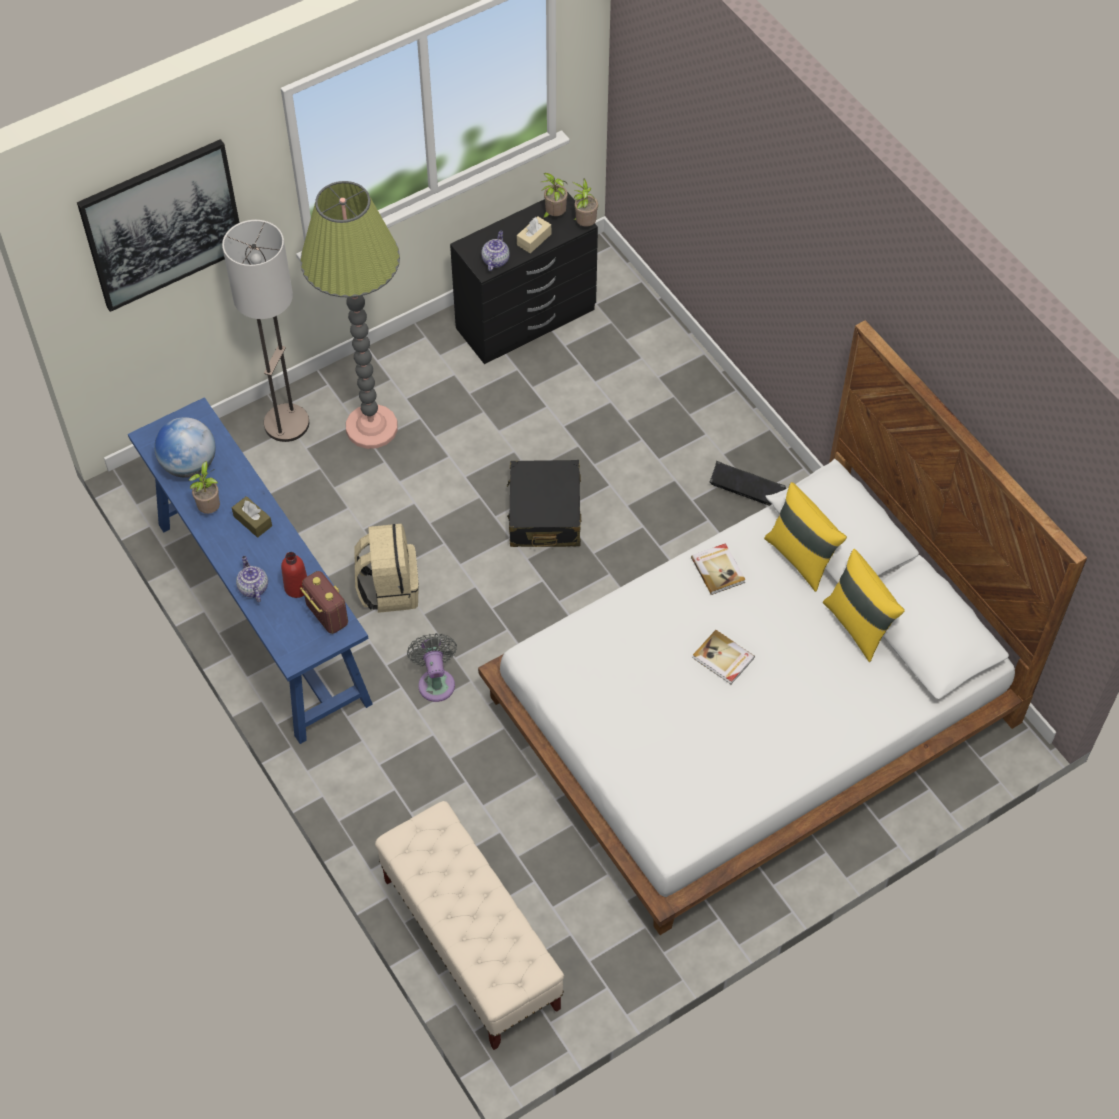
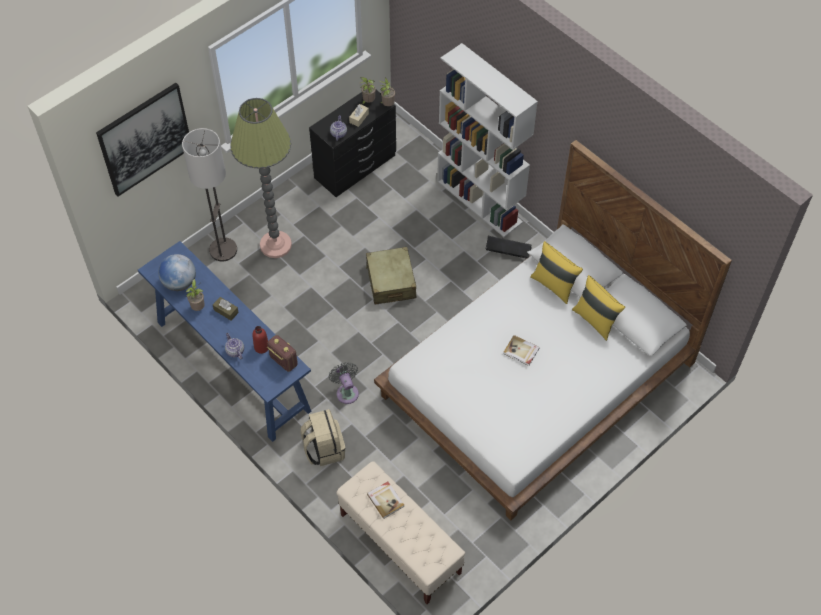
camera: 10 degrees left, 0 degrees up
(389, 588) = (306, 340): beige backpack -> beige backpack (324, 449)
(545, 514) = (391, 282): black suitcase -> beige suitcase
(718, 404) = (480, 201): none -> white bookcase
(718, 570) = (507, 299): book -> book (386, 500)

